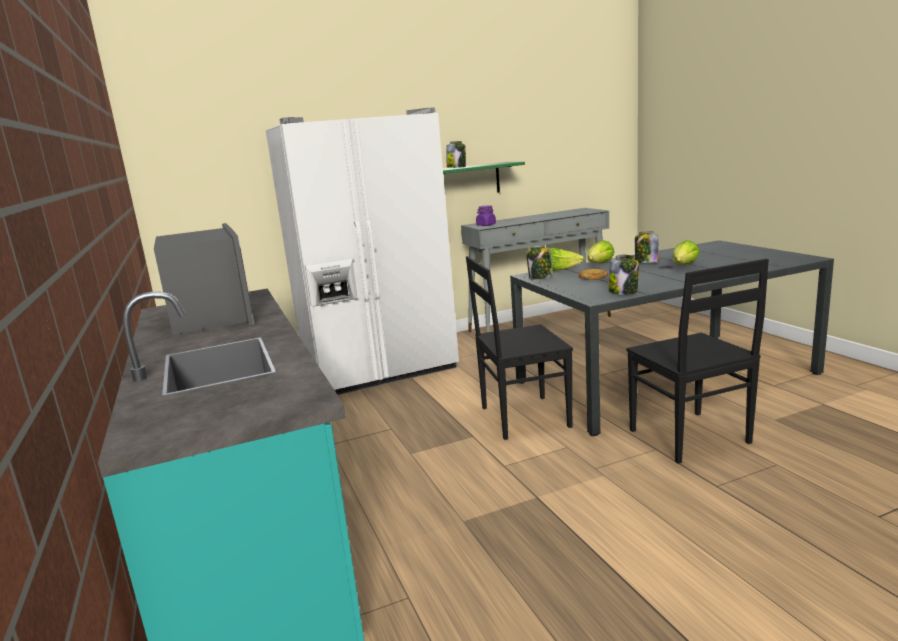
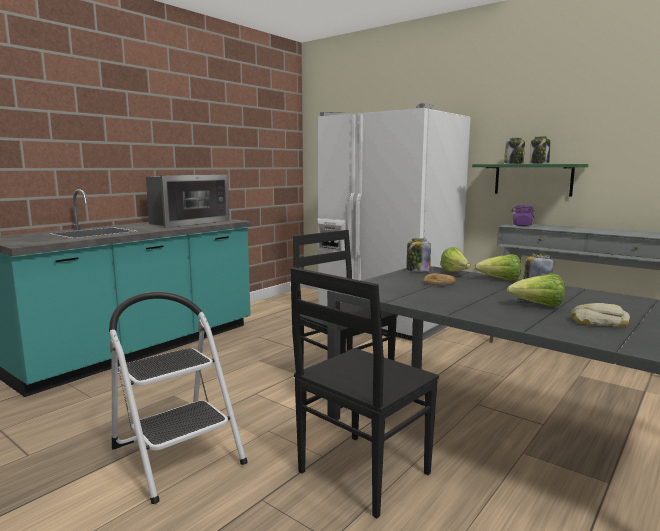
camera: 60 degrees right, 5 degrees down
(618, 526) = (176, 454): none -> step ladder
(623, 292) = (386, 294): jar -> jar (539, 163)
(727, 262) = (598, 322): none -> bread

